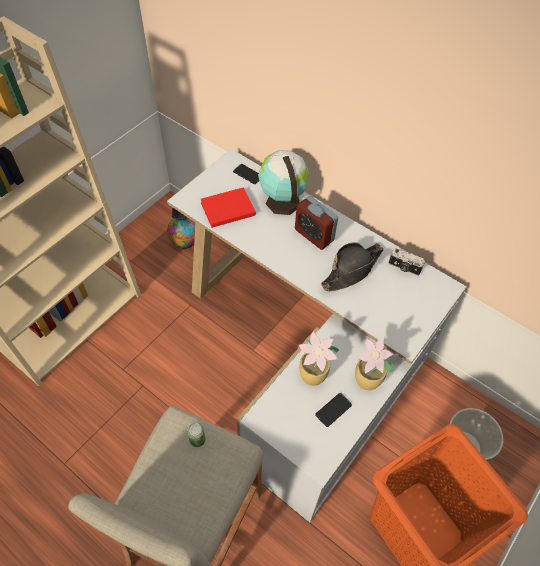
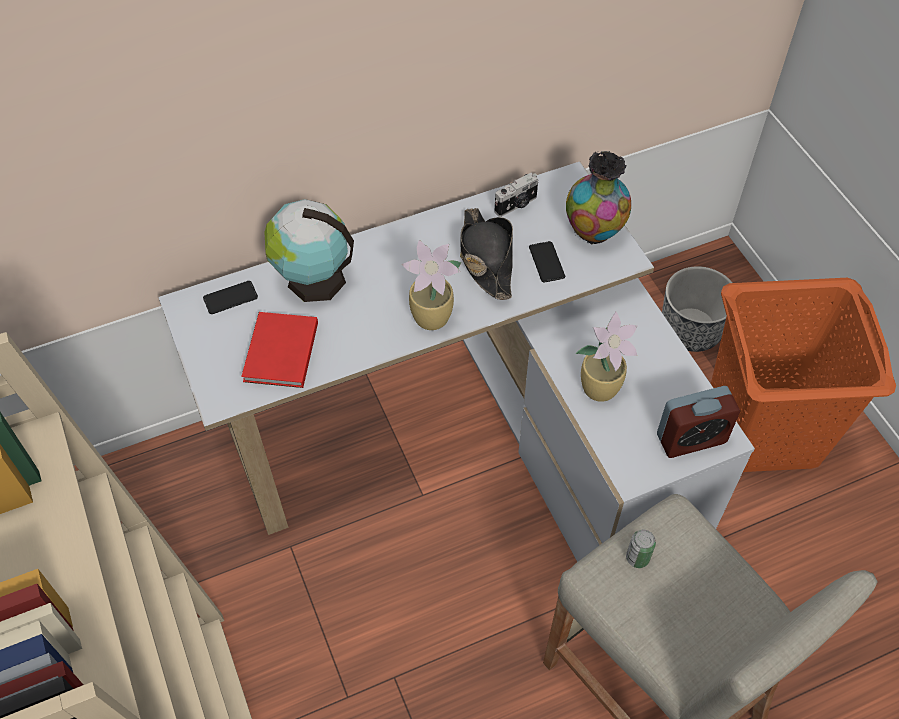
camera: 60 degrees left, 0 degrees up
(185, 242) = (163, 504): vase -> vase (594, 232)
(314, 235) = (401, 272): alarm clock -> alarm clock (691, 439)
(333, 410) = (659, 389): phone -> phone (546, 262)
(367, 381) = (638, 334): potted plant -> potted plant (433, 318)

